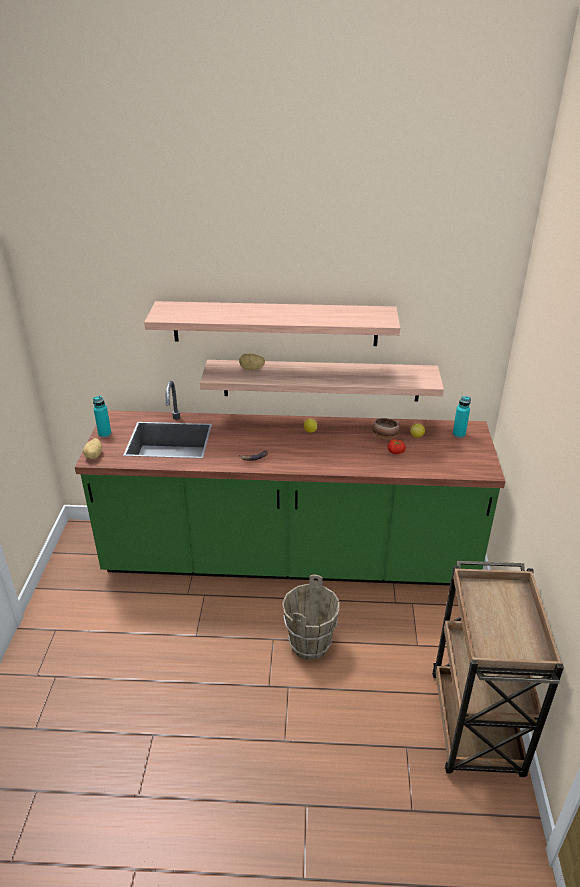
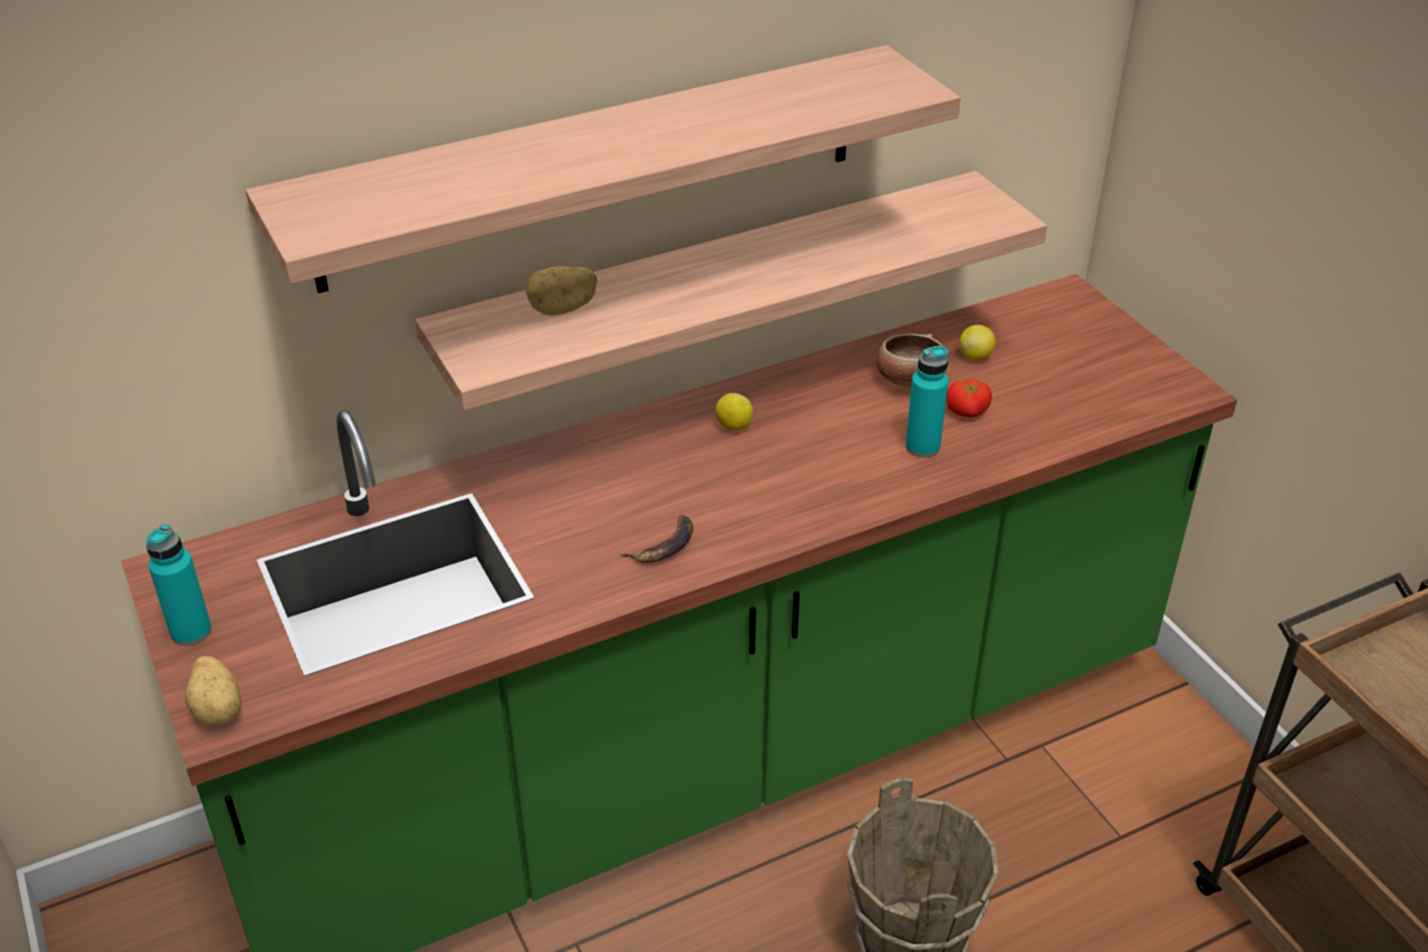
camera: 30 degrees left, 5 degrees up
(459, 434) = (1053, 322): turquoise bottle -> turquoise bottle (922, 446)

